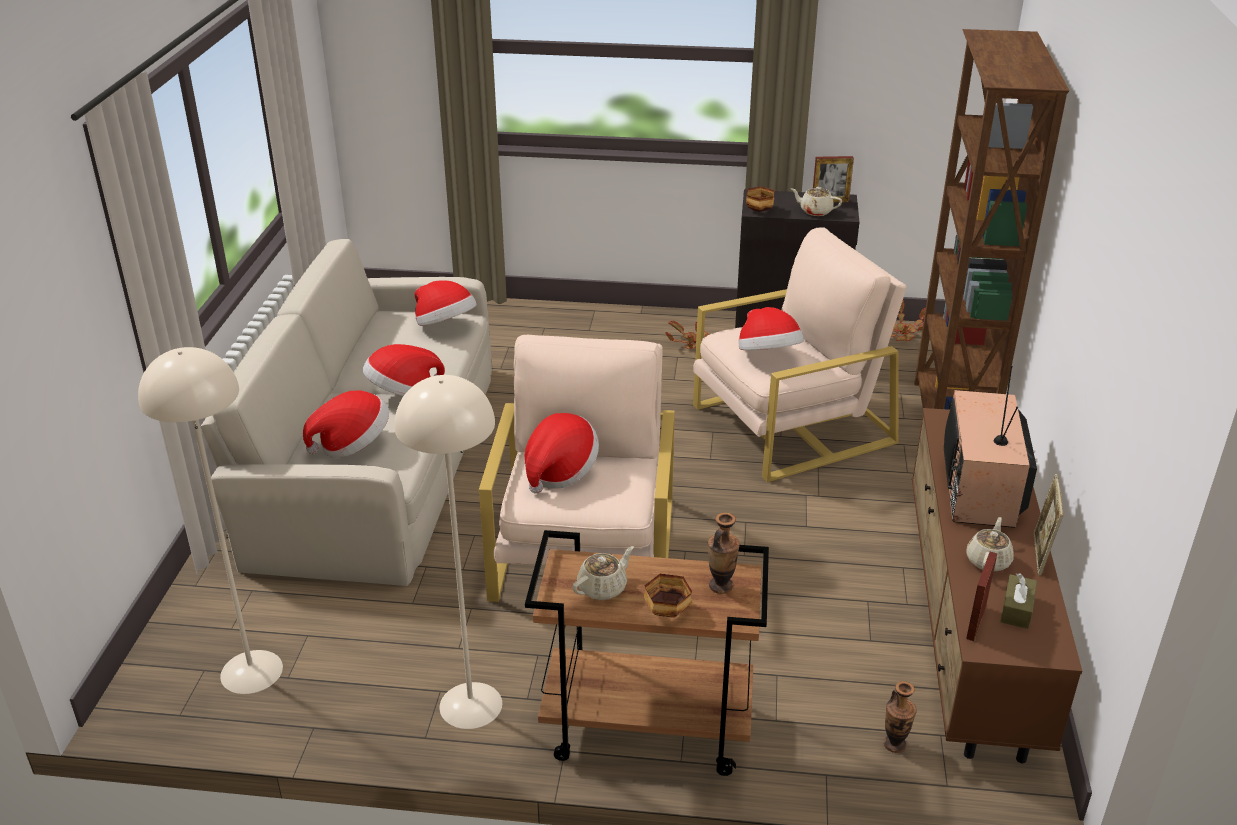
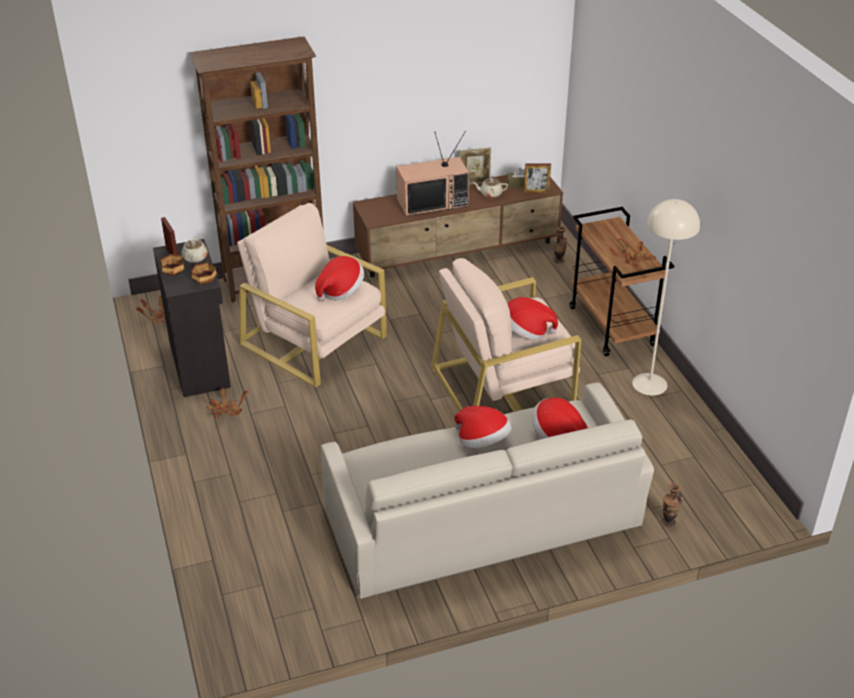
camera: 115 degrees left, 5 degrees up
(251, 671) = (704, 473): beige floor lamp -> none
(445, 326) = (379, 458): hat -> none
(603, 588) = (633, 260): beige teapot -> potted plant
(666, 611) = (630, 240): bowl -> bowl (174, 273)
(721, 586) = (600, 231): vase -> vase (668, 522)

